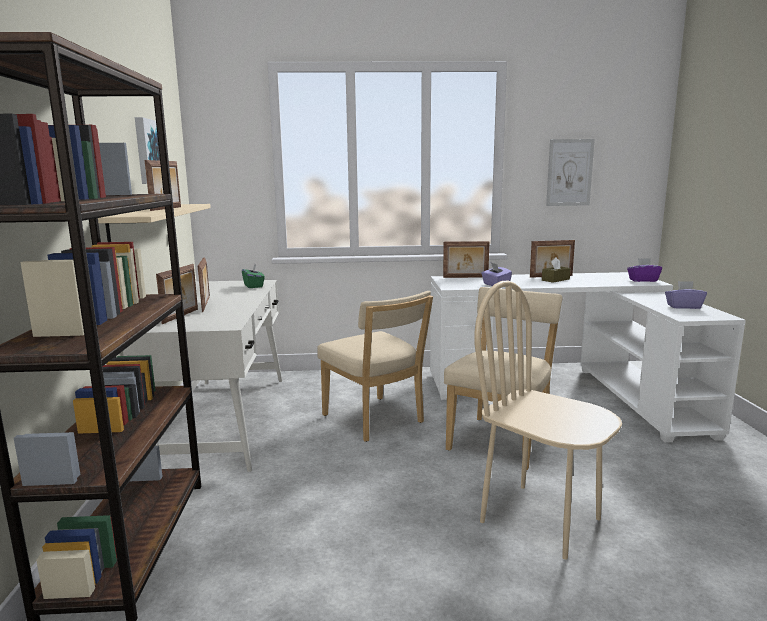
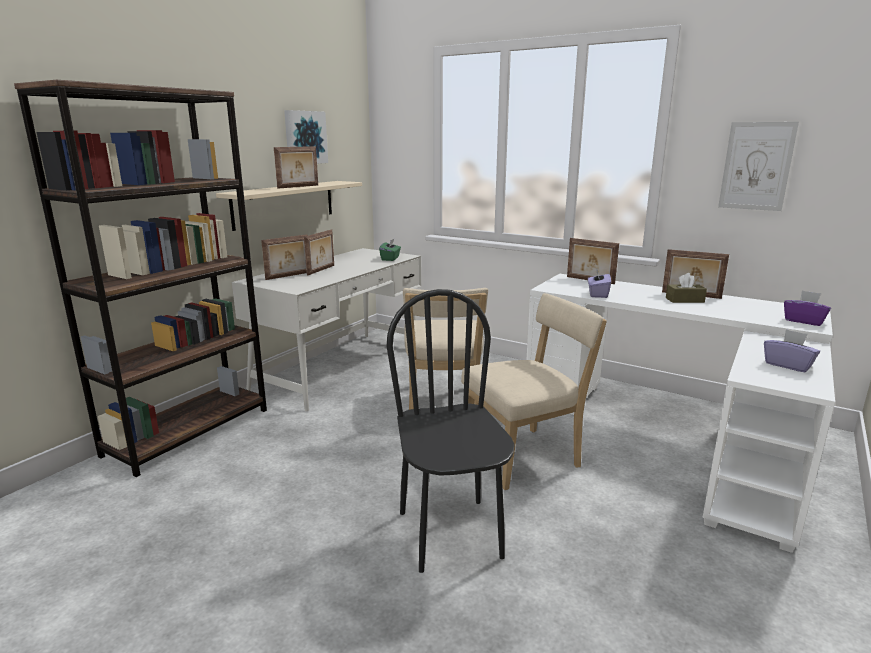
camera: 35 degrees right, 5 degrees up
(541, 519) = (450, 534): beige chair -> black chair

